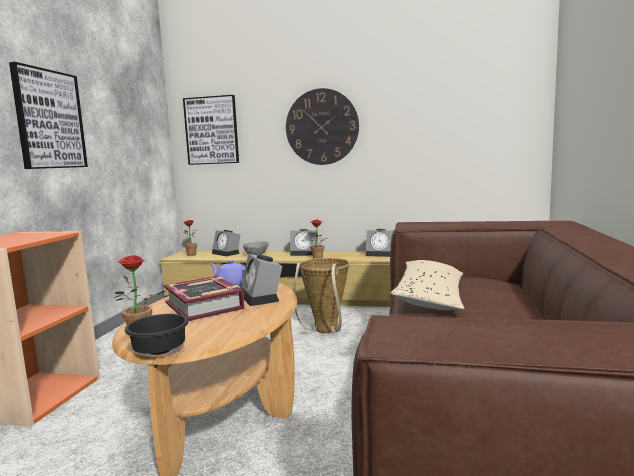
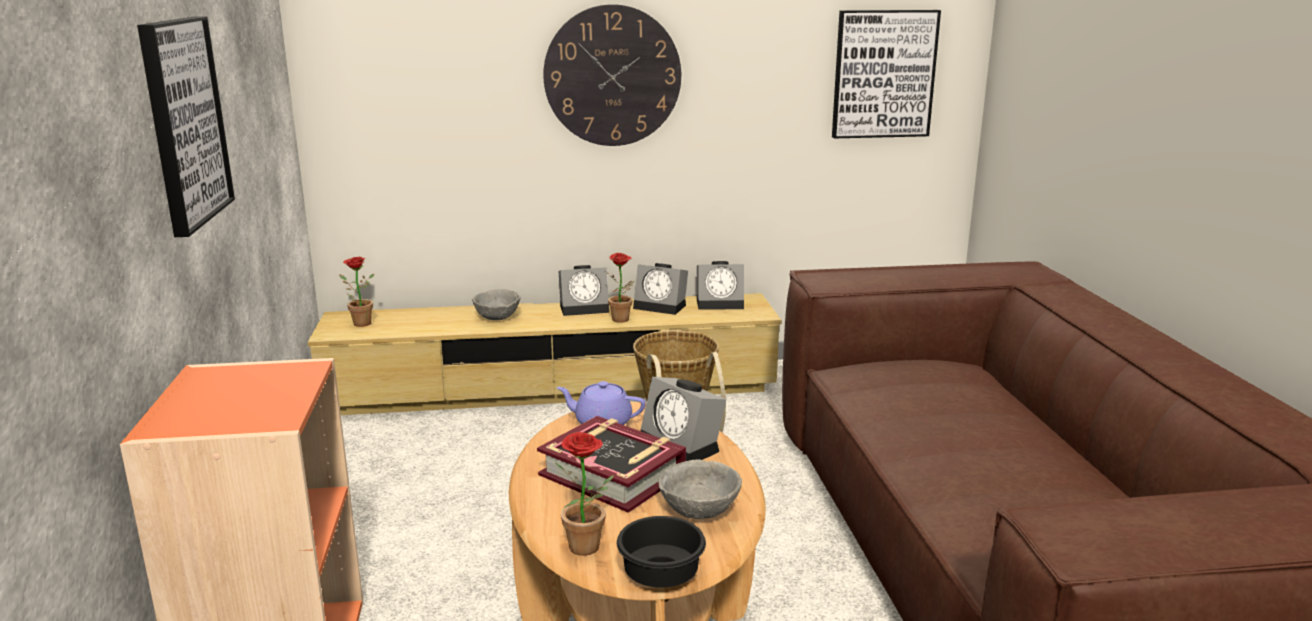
camera: 20 degrees left, 10 degrees up
(212, 130) = (386, 74): picture -> picture (883, 74)
(227, 253) = (433, 315): alarm clock -> alarm clock (662, 306)
(227, 325) = (700, 512): none -> grey bowl
(430, 297) = (898, 410): beige pillow -> none

